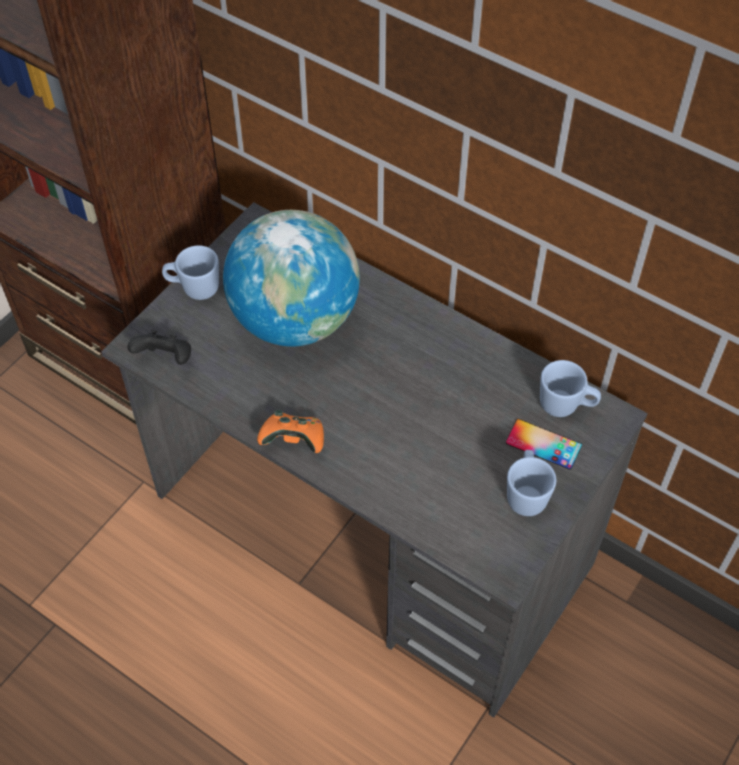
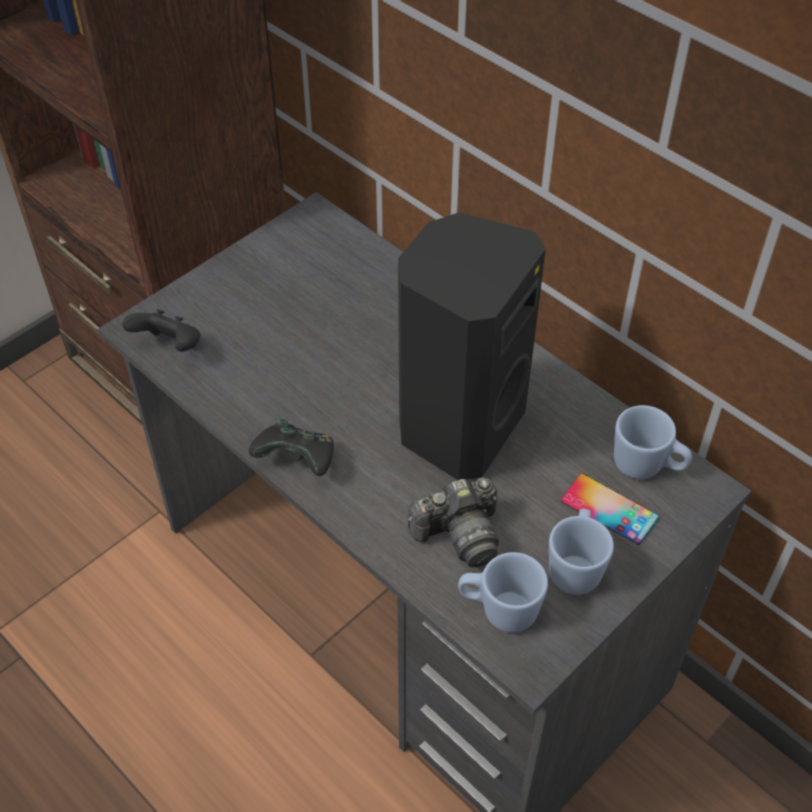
camera: 10 degrees right, 5 degrees down
(194, 288) = (223, 274): blue mug -> blue mug (499, 610)
(294, 441) = (298, 460): orange game controller -> black game controller
(295, 319) = (333, 323): globe -> none
(414, 393) = (457, 426): none -> black speaker
(433, 482) = (459, 534): none -> camera

